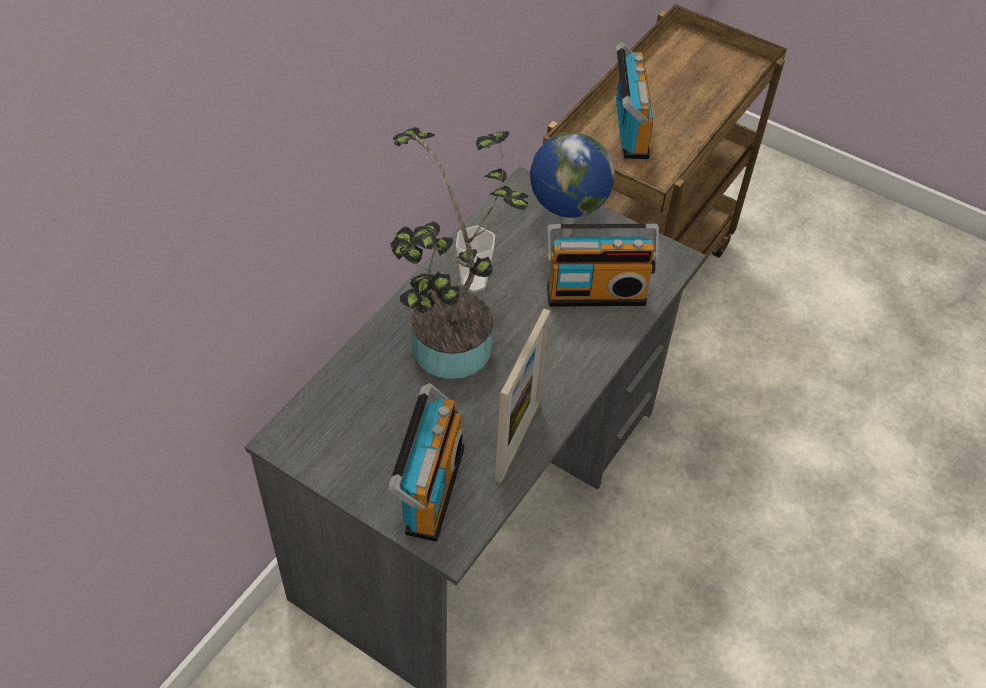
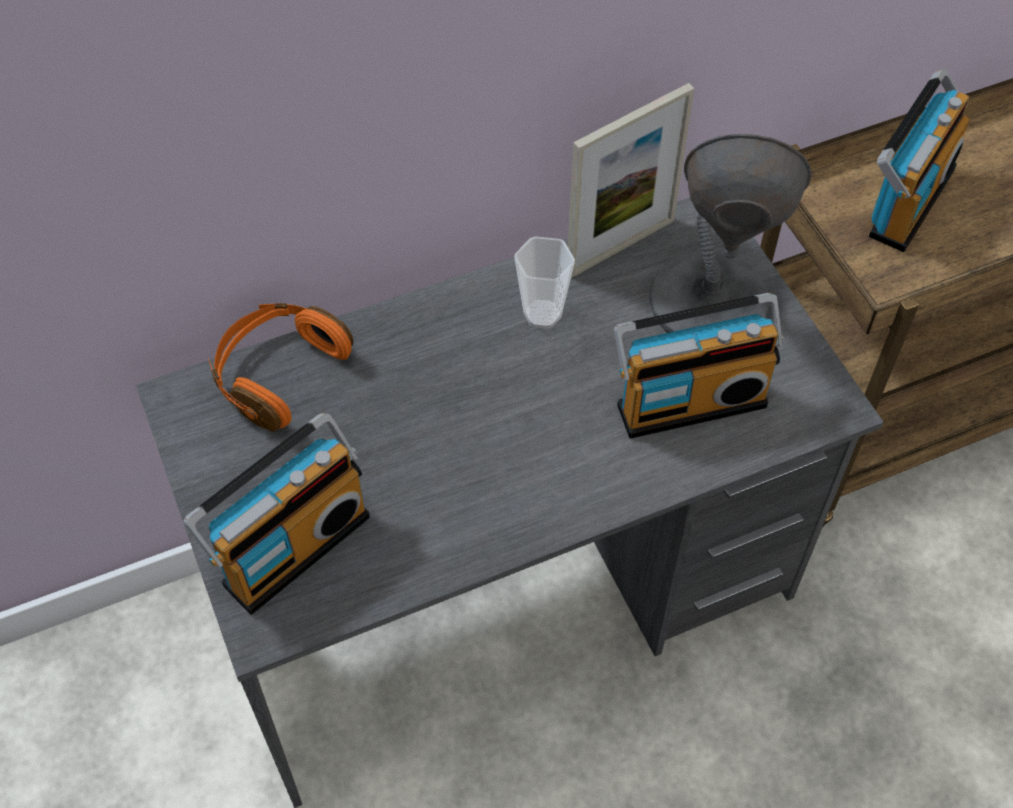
camera: 35 degrees right, 5 degrees up
(336, 393) = (278, 373): none -> orange headphones
(448, 354) = (441, 391): potted plant -> none
(518, 440) = (440, 543): picture frame -> picture frame (620, 246)
(563, 232) = (707, 301): globe -> grey table lamp
(595, 291) = (689, 400): radio -> radio turned 45 degrees counterclockwise

